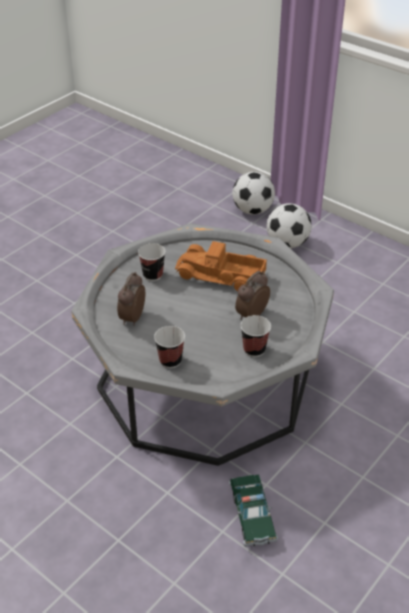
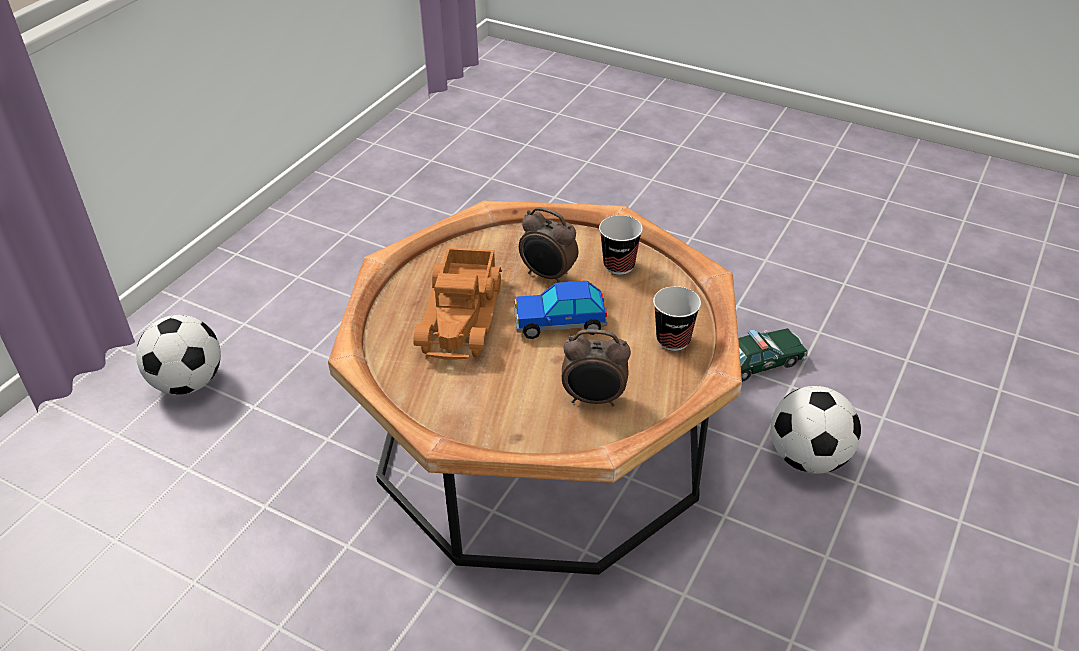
camera: 100 degrees left, 0 degrees up
(153, 275) = (475, 395): cup -> none
(202, 314) = (560, 323): none -> toy car
(204, 380) = (541, 441): grey coffee table -> brown coffee table
(252, 210) = (74, 439): football -> football (808, 458)

